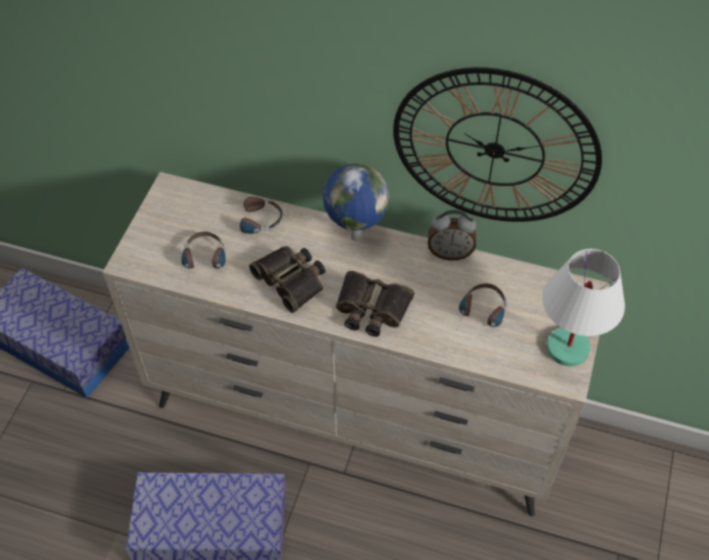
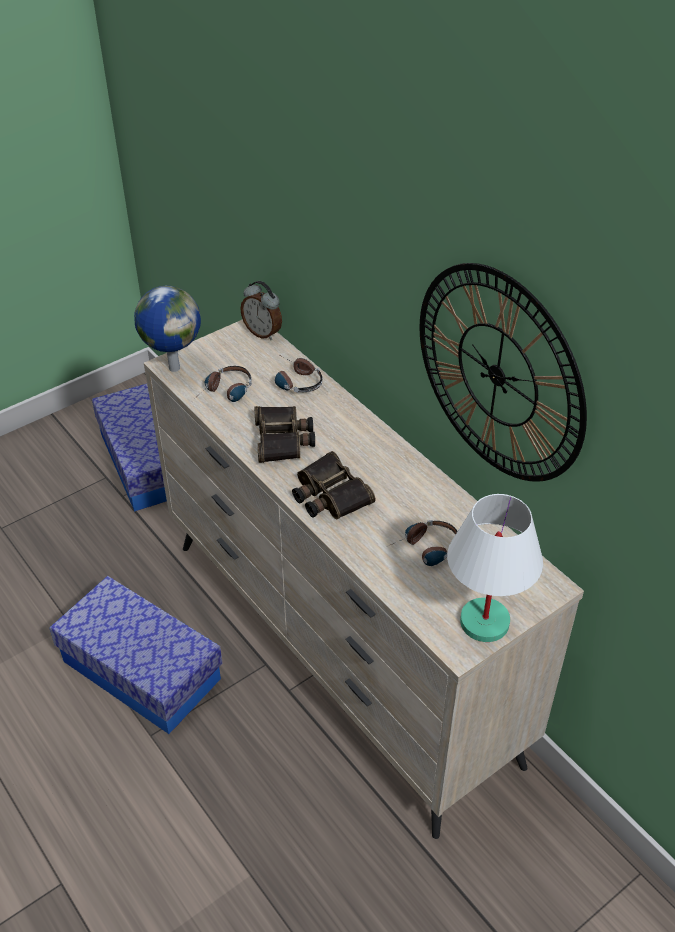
camera: 35 degrees right, 10 degrees down
(354, 236) = (369, 433): globe -> globe (173, 367)
(450, 252) = (444, 487): alarm clock -> alarm clock (263, 333)

